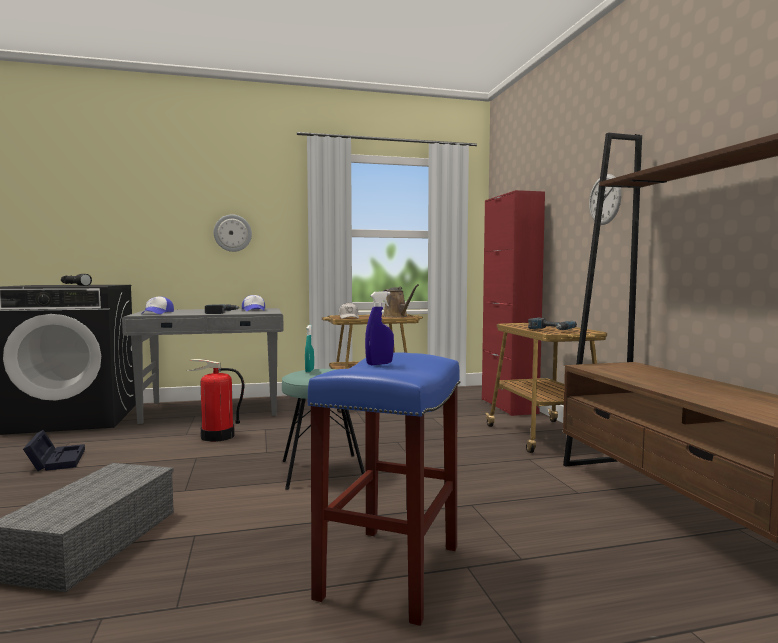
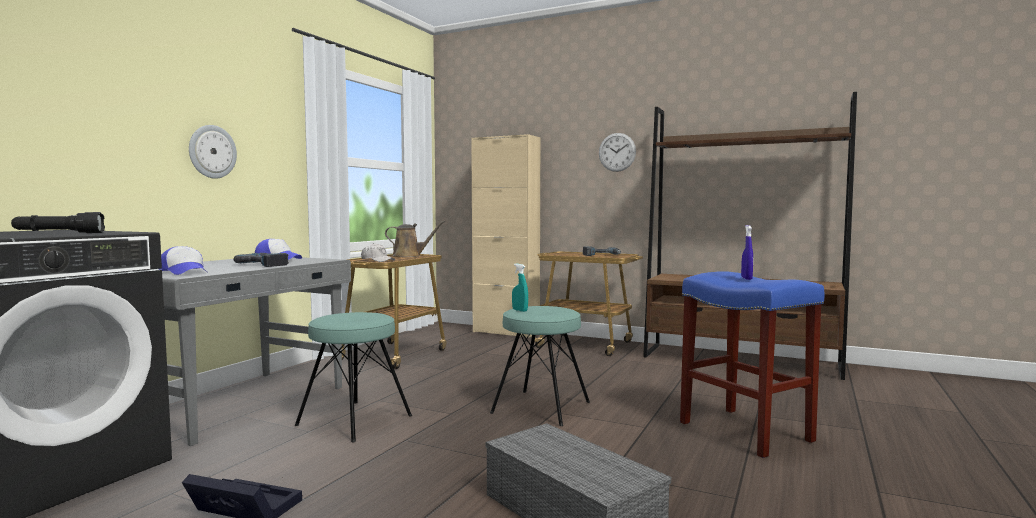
camera: 50 degrees left, 0 degrees up
(217, 436) = (354, 420): fire extinguisher -> turquoise stool
(508, 406) = (506, 332): red cabinet -> beige cabinet

